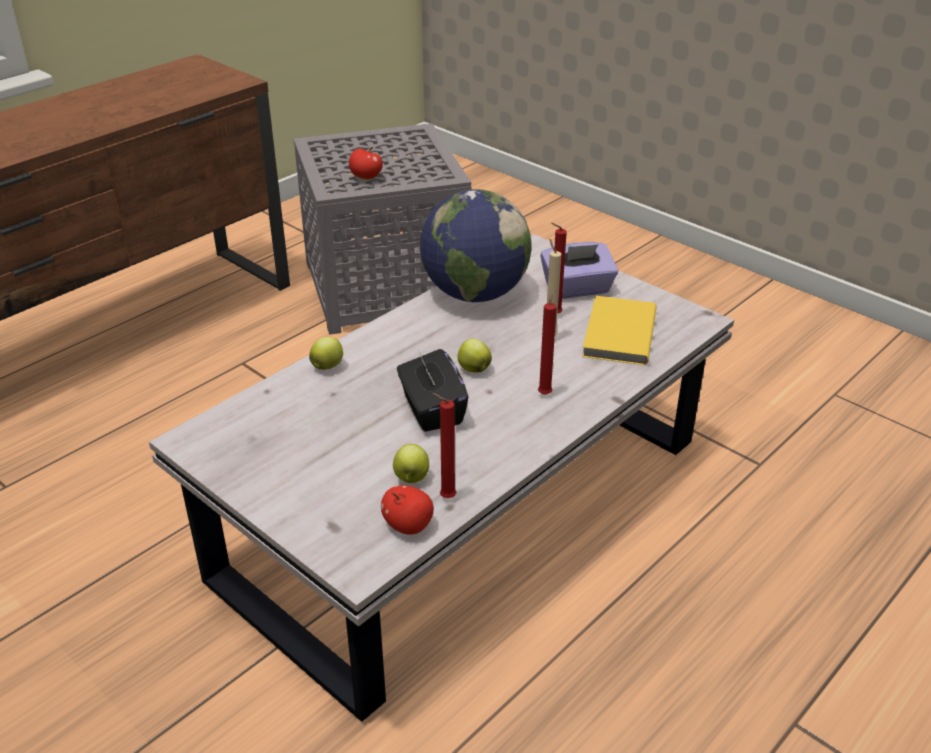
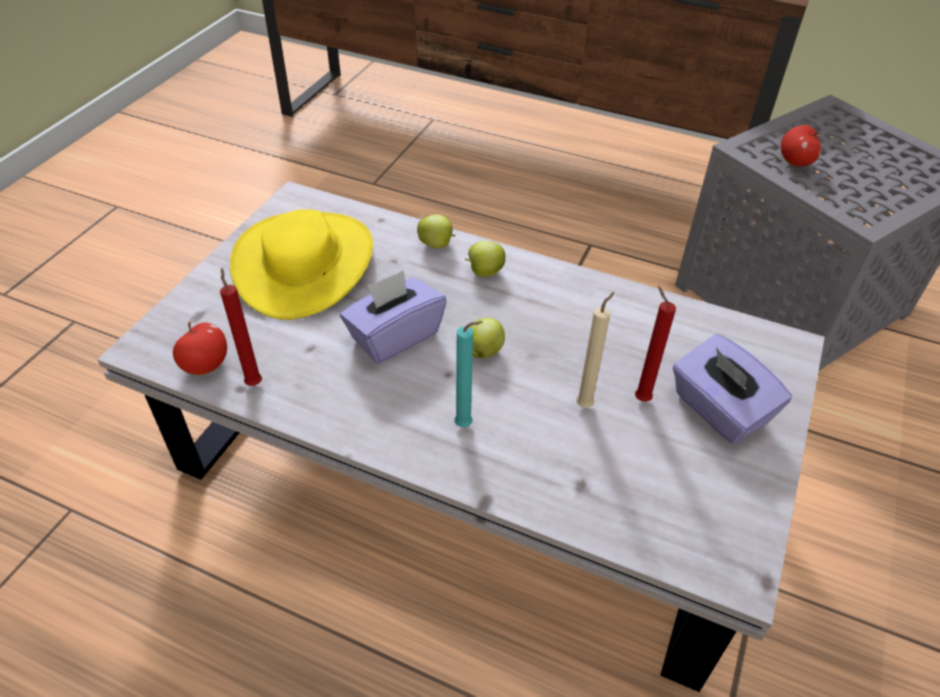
camera: 70 degrees right, 10 degrees up
(300, 446) = (305, 263): none -> yellow hat
(411, 478) = (279, 349): apple -> apple (484, 272)
(431, 410) = (394, 336): black tissue box -> purple tissue box
(475, 294) = (638, 316): globe -> none
(546, 393) = (466, 425): red candle -> turquoise candle
(617, 334) = (635, 474): yellow book -> none

